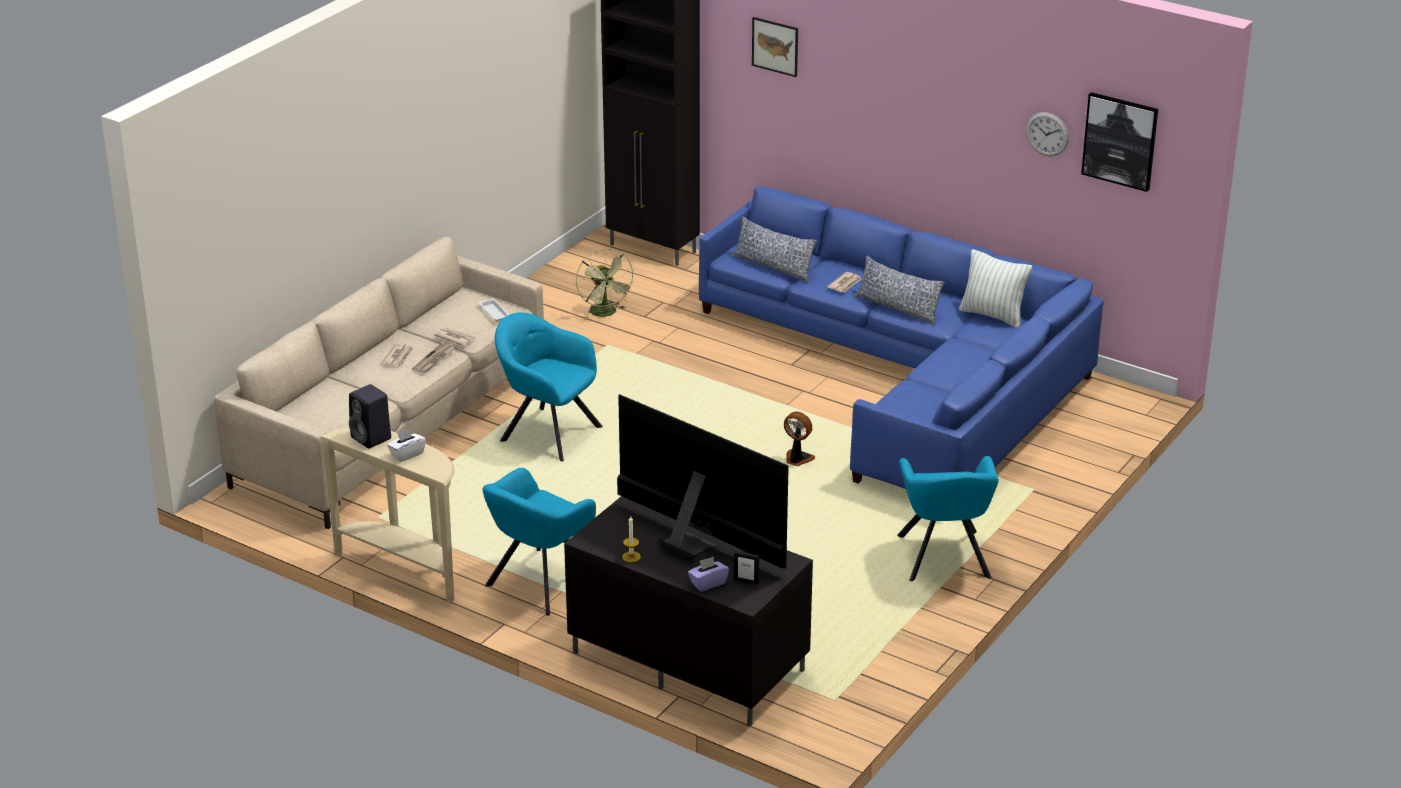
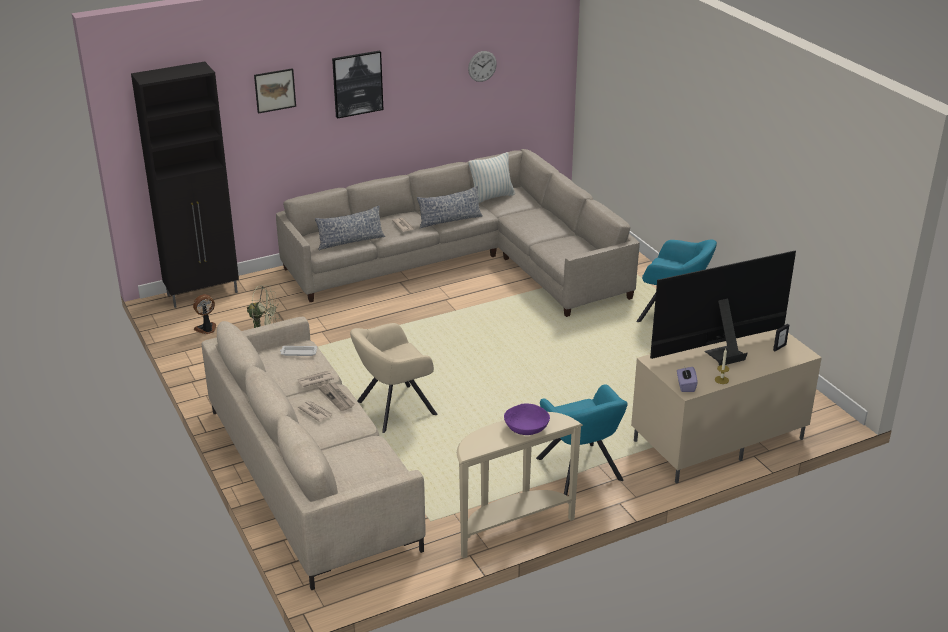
camera: 60 degrees left, 0 degrees up
(372, 438) = (488, 438): black speaker -> none
(407, 454) = (526, 428): white tissue box -> purple bowl
(547, 433) = (393, 409): turquoise armchair -> beige armchair
(685, 662) = (718, 441): black tv stand -> beige tv stand
(708, 583) = (773, 361): purple tissue box -> purple tissue box (685, 386)
(797, 459) = (522, 327): fan -> fan (206, 329)
(909, 377) = (468, 261): blue sofa -> beige sofa
(1120, 141) = (528, 49): picture -> picture (357, 83)

